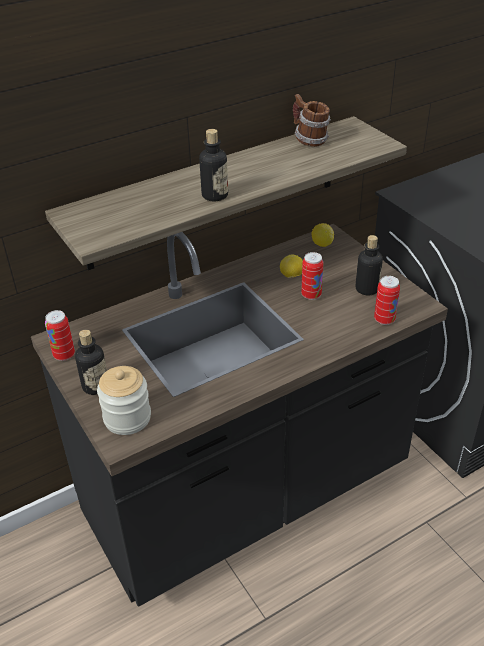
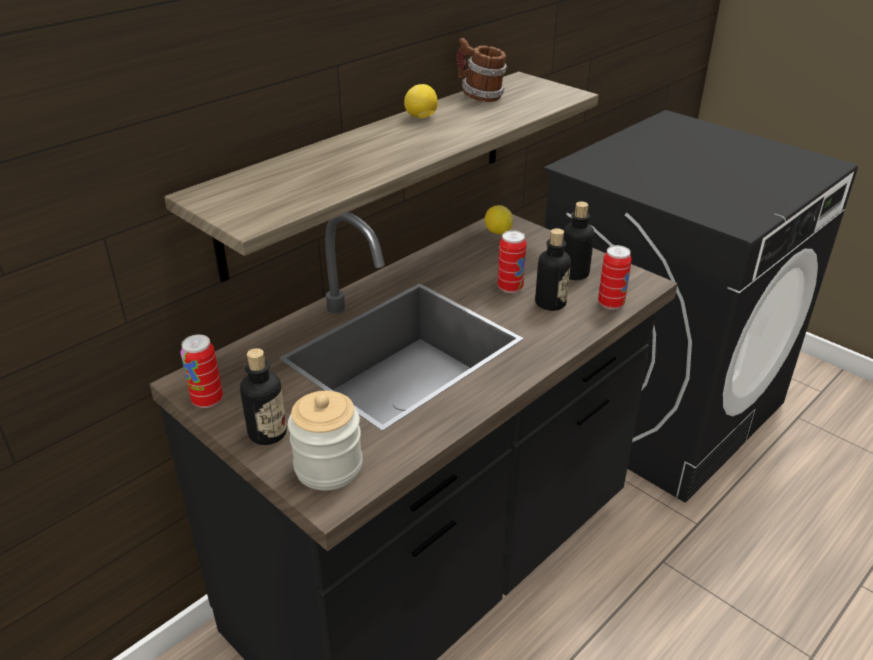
camera: 15 degrees left, 5 degrees down
(215, 195) = (393, 159): bottle -> bottle (550, 303)
(291, 276) = (476, 270): lemon -> lemon (421, 117)

